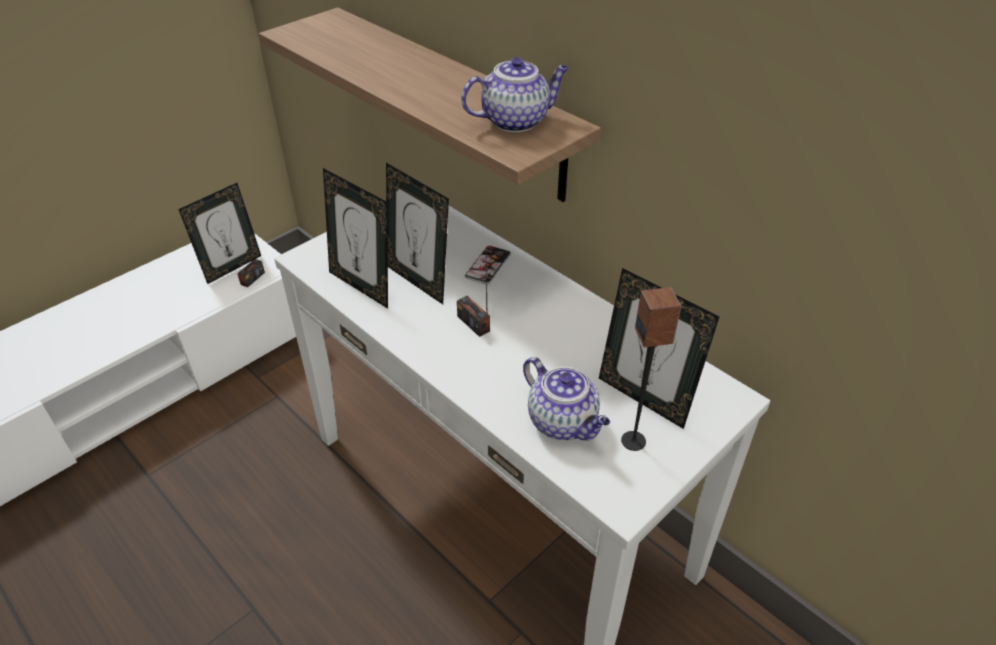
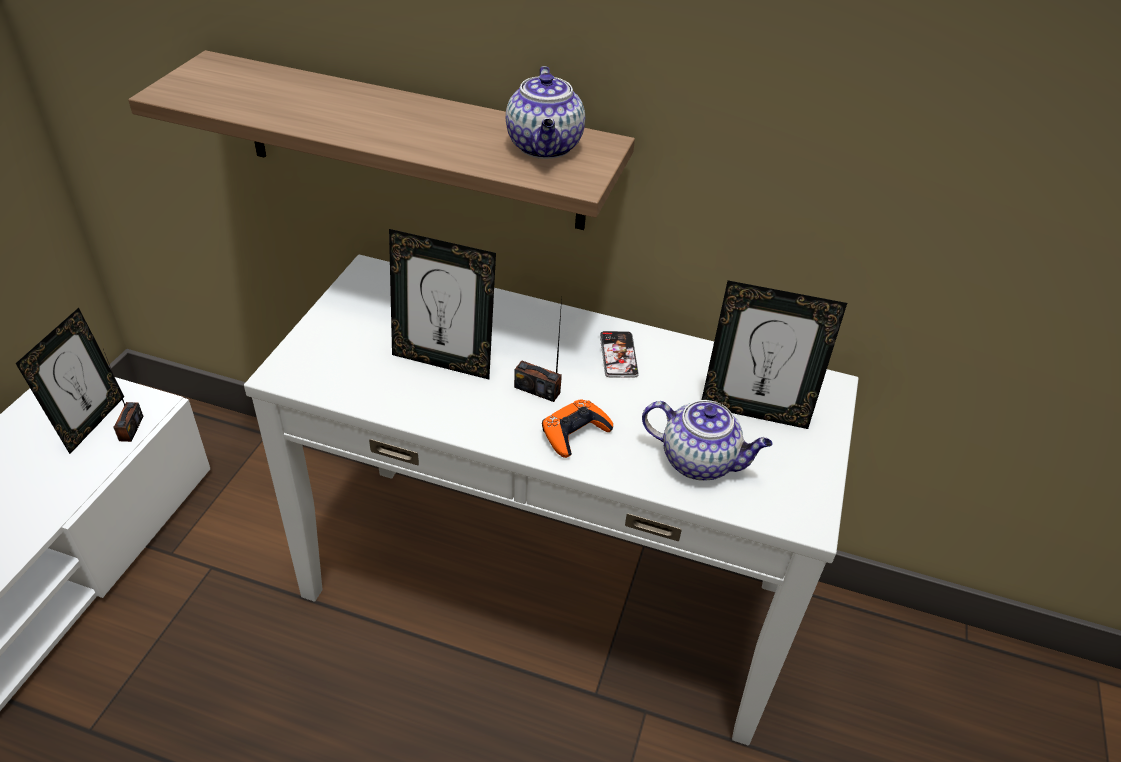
camera: 30 degrees left, 0 degrees up
(363, 286) = (382, 386): picture frame -> none
(478, 365) = (575, 433): none -> orange game controller
(488, 265) = (506, 323): phone -> phone (618, 355)
(516, 120) = (545, 148): teapot -> teapot turned 135 degrees clockwise
(634, 441) = (774, 456): speaker -> none

